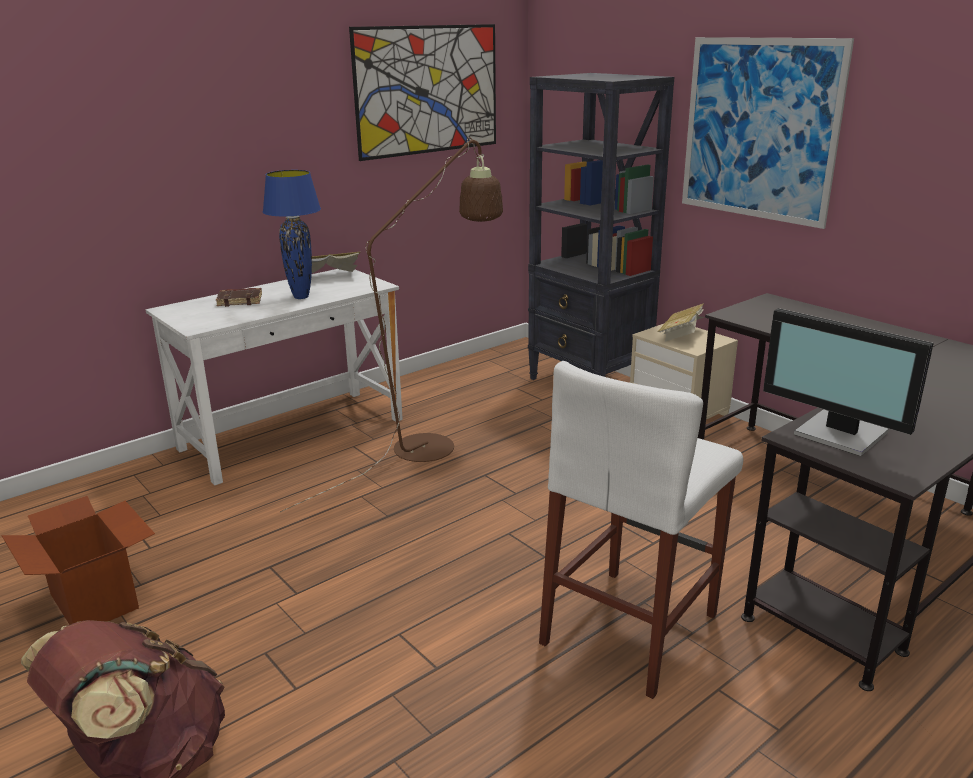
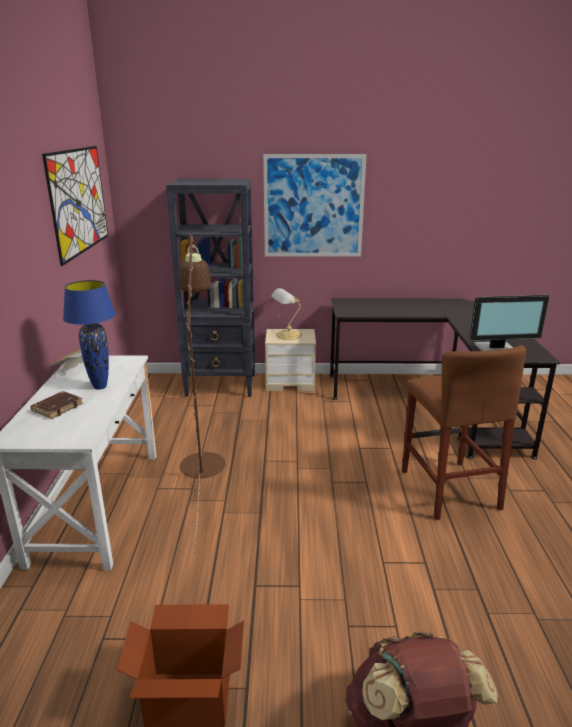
camera: 50 degrees left, 0 degrees up
(630, 628) = (449, 489): white stool -> brown stool
(681, 335) = (287, 335): book -> table lamp

